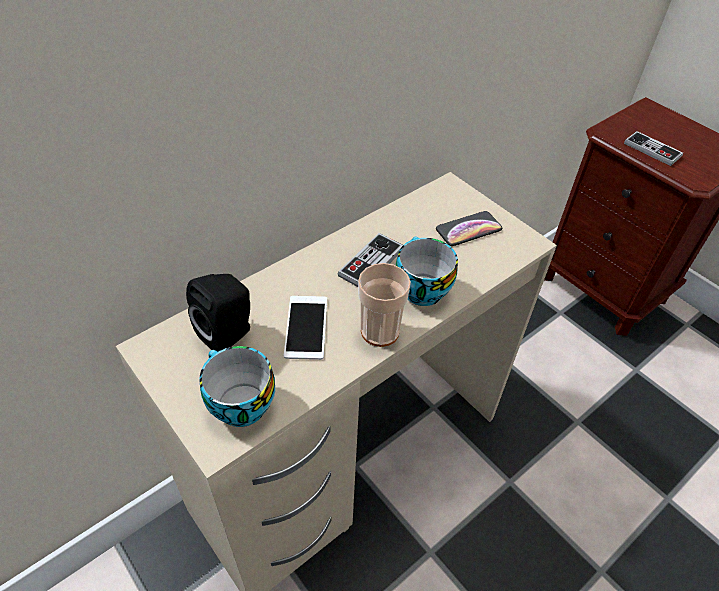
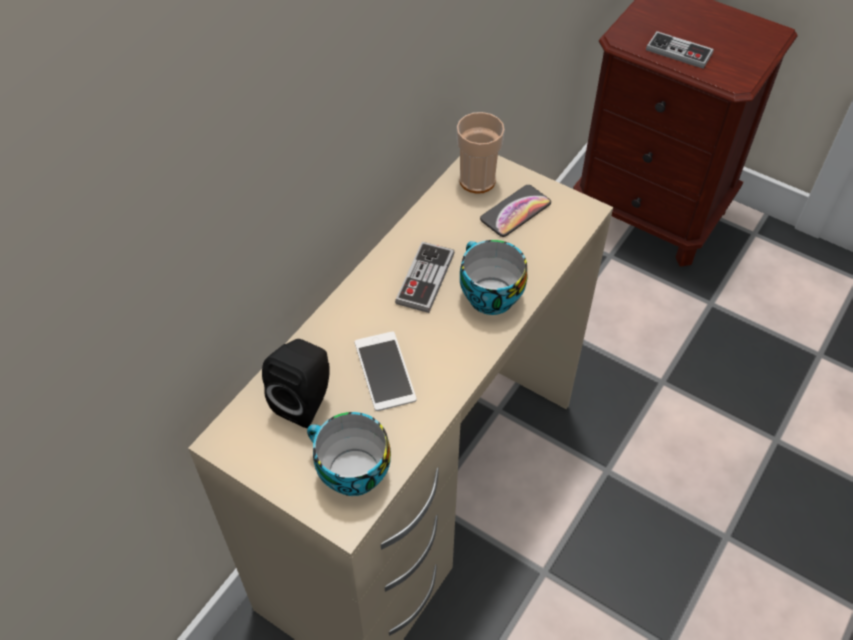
camera: 15 degrees left, 5 degrees up
(380, 331) = (463, 355): cup -> cup (477, 180)

